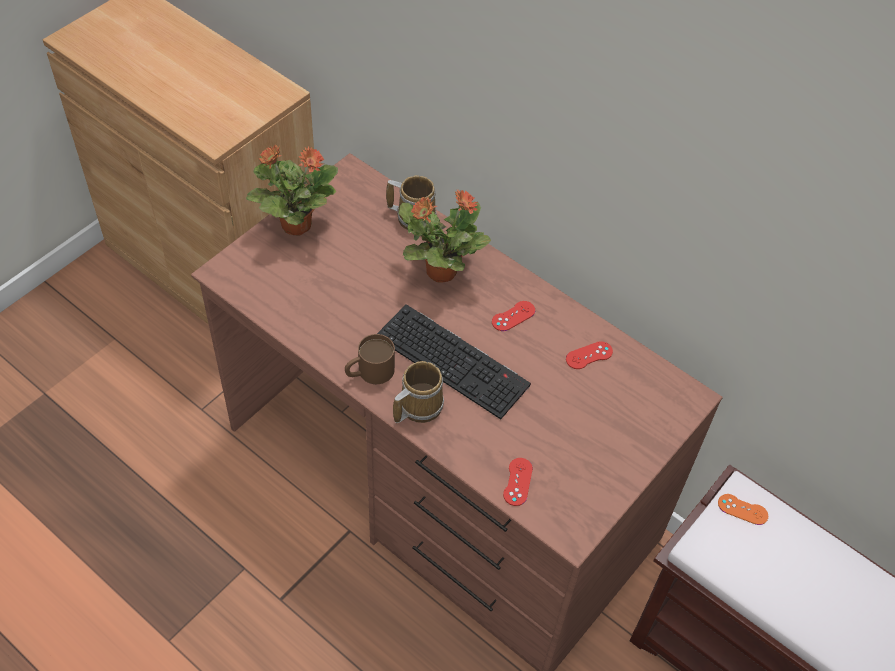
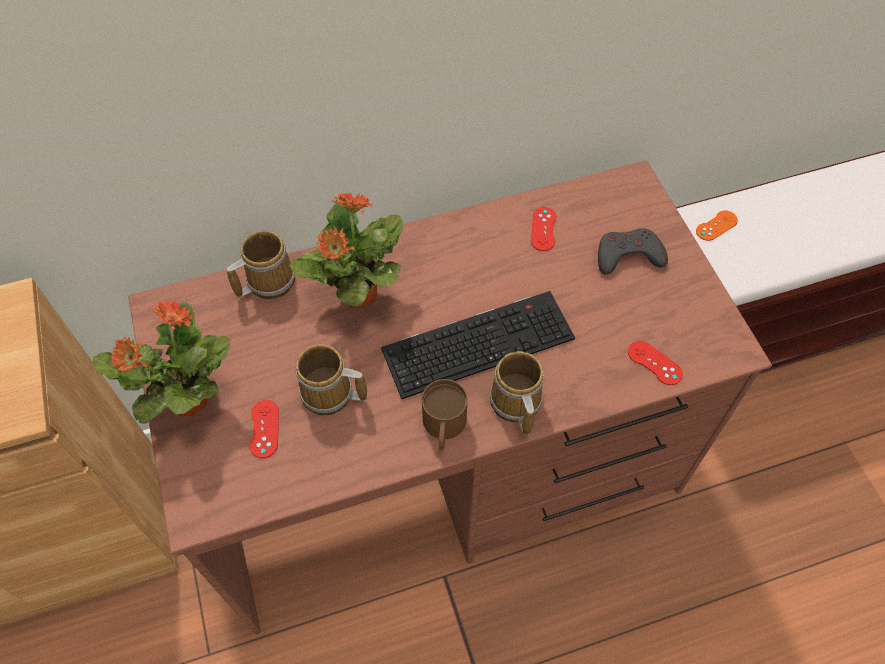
camera: 55 degrees left, 5 degrees up
(350, 296) = (330, 395): none -> mug
(513, 316) = (458, 263): red game controller -> red game controller (264, 429)
(608, 423) = (628, 255): none -> grey game controller

